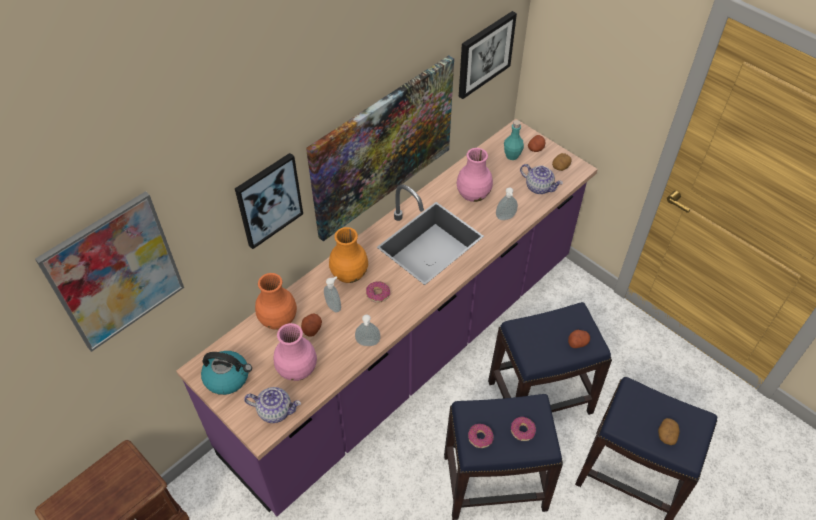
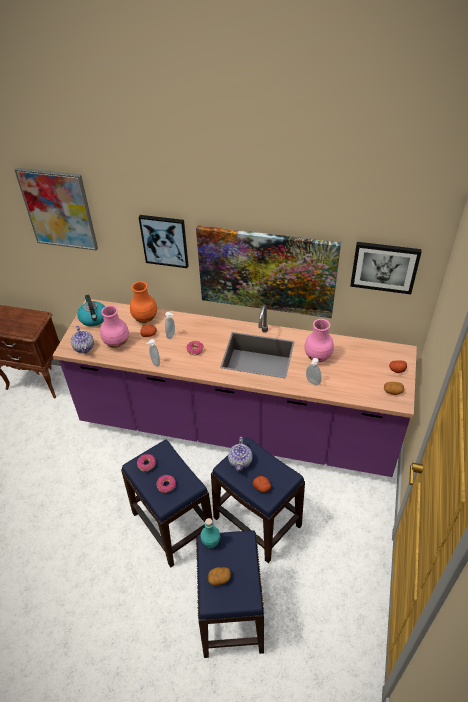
camera: 60 degrees right, 5 degrees down
(349, 275) = (200, 330): orange vase -> none
(512, 156) = (376, 360): turquoise bottle -> turquoise bottle (211, 542)
(539, 187) = (359, 388): teapot -> teapot (240, 461)

